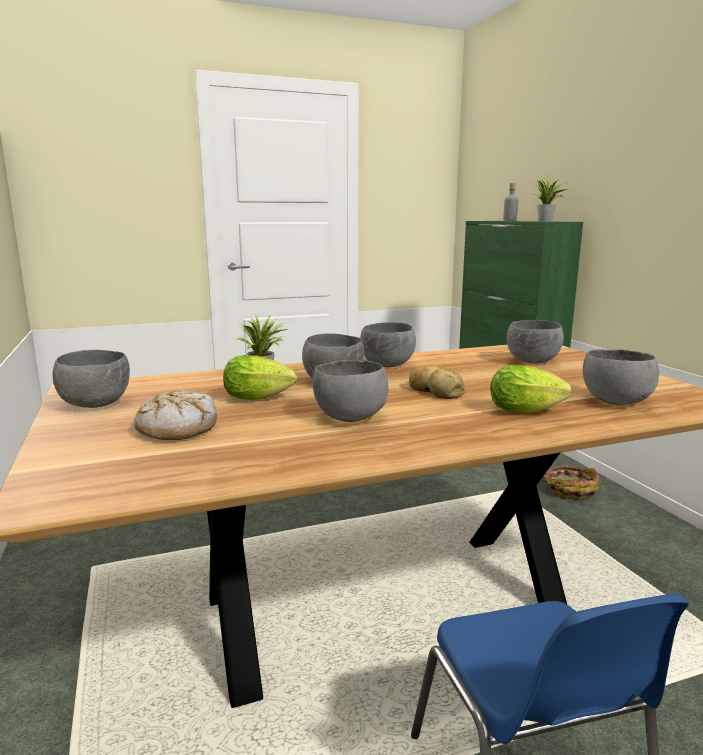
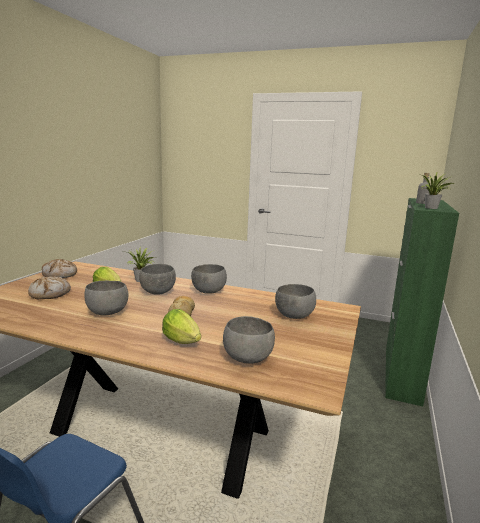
camera: 40 degrees right, 0 degrees up
(97, 404) = (60, 275): grey bowl -> bread
(570, 490) = (383, 433): basket -> none

